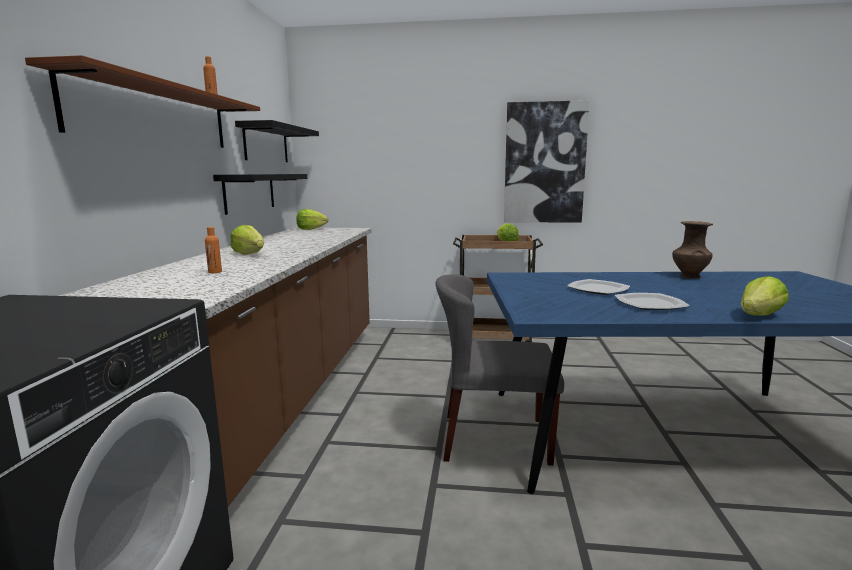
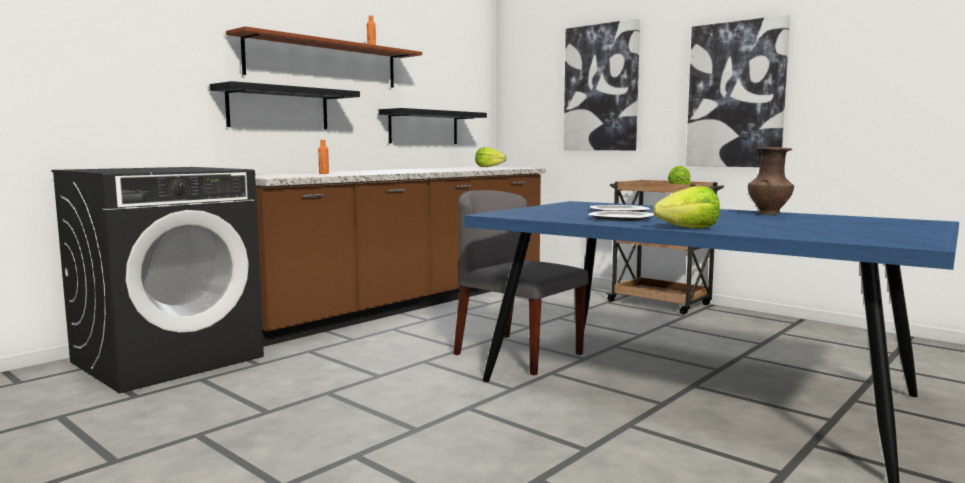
camera: 35 degrees right, 5 degrees down
(249, 254) = (379, 171): lettuce -> none
(266, 144) = (453, 85): black shelf -> black shelf (278, 108)
(417, 151) = (601, 88): none -> picture

